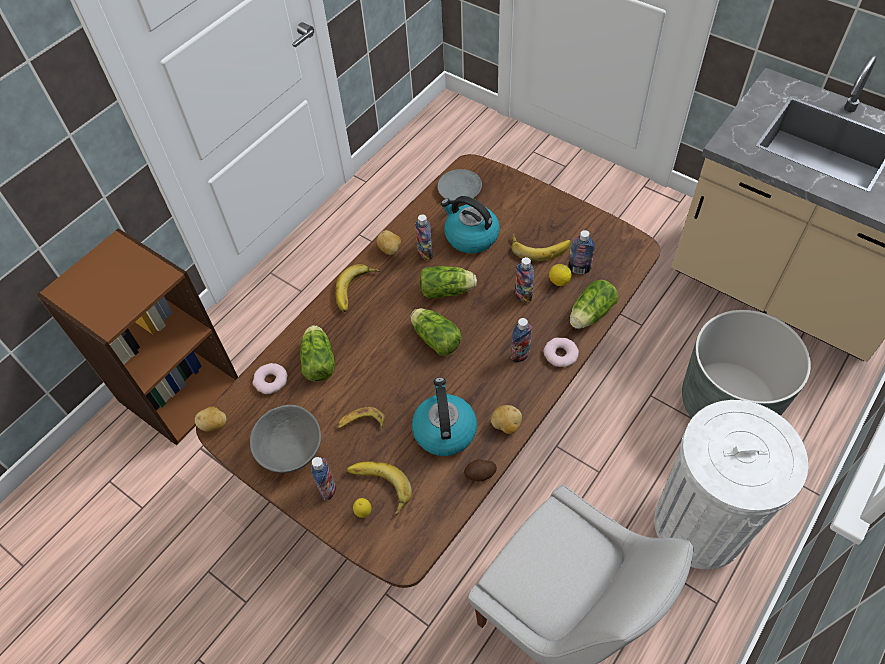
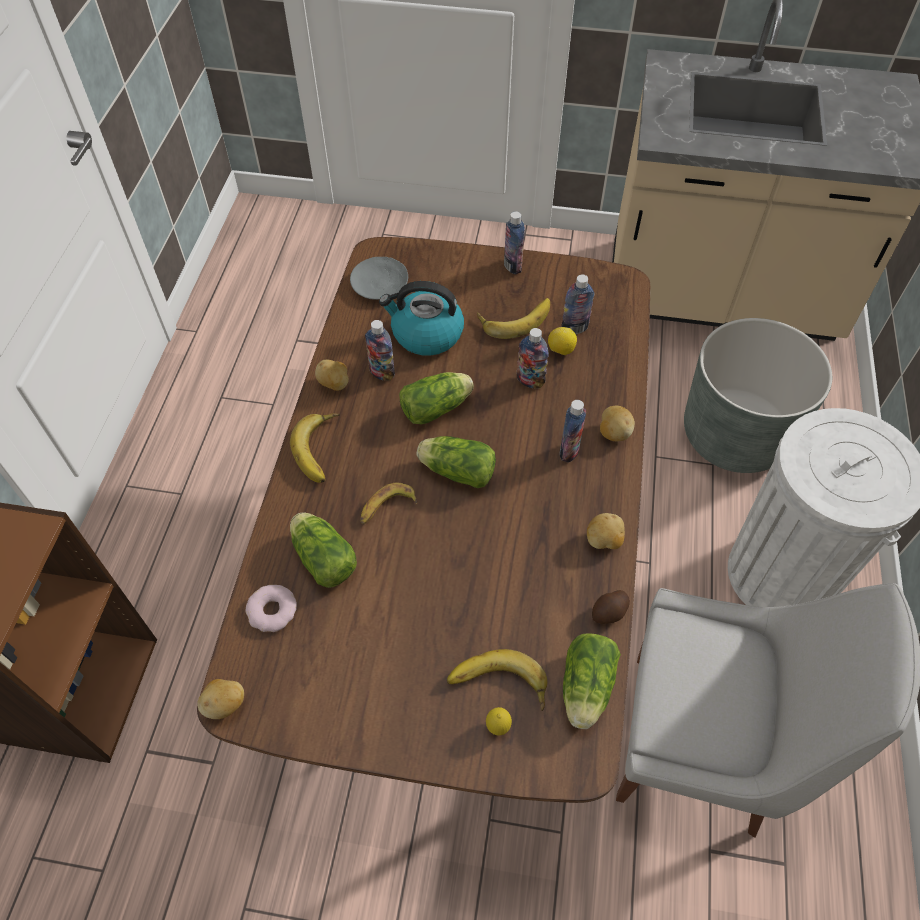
camera: 30 degrees left, 0 degrees up
(290, 449) = (351, 689): grey bowl -> none
(328, 489) = (433, 718): bottle -> bottle (512, 266)
(361, 423) = (427, 614): banana -> banana (387, 508)
(444, 430) = (534, 578): kettle -> none
(560, 354) = (613, 433): donut -> potato
(589, 315) = (618, 375): lettuce -> lettuce (585, 690)

